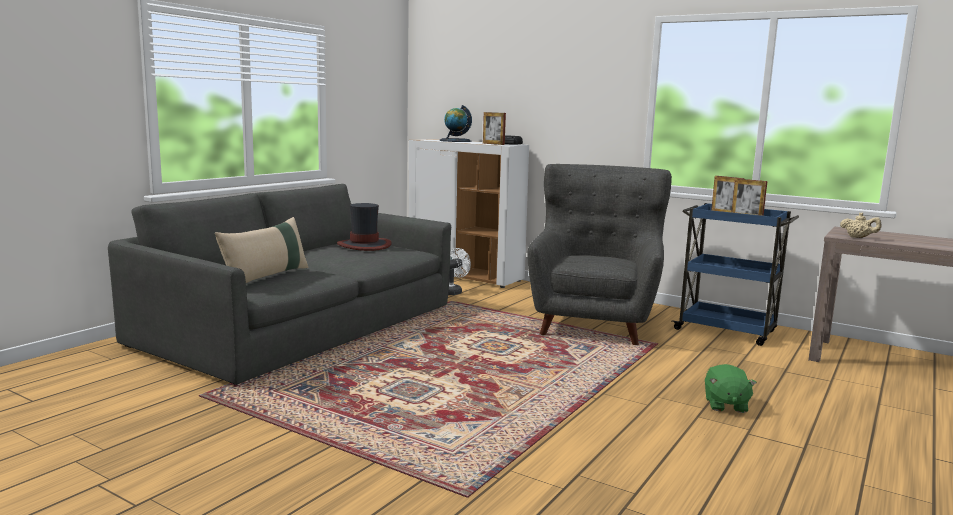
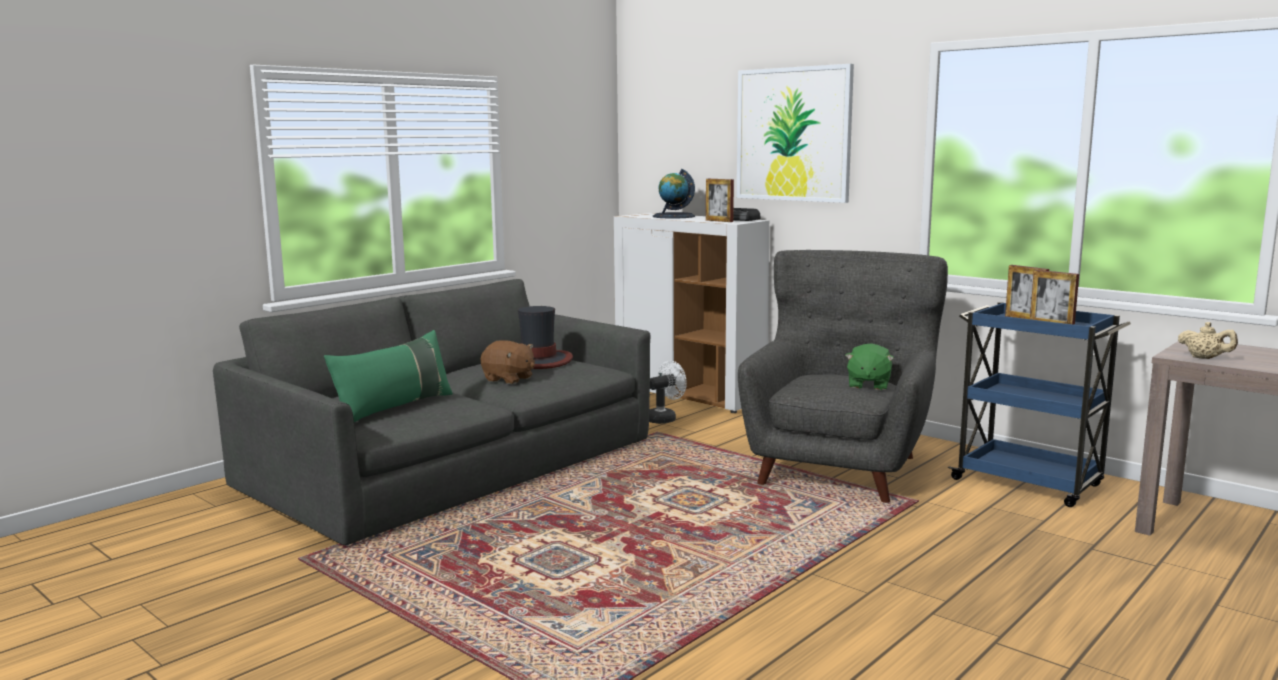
camera: 10 degrees right, 0 degrees up
(266, 277) = (394, 408): beige pillow -> green pillow
(347, 258) = (509, 379): none -> brown plush toy
(549, 81) = (793, 134): none -> picture
(725, 405) = (979, 597): green plush toy -> green plush toy (868, 385)

